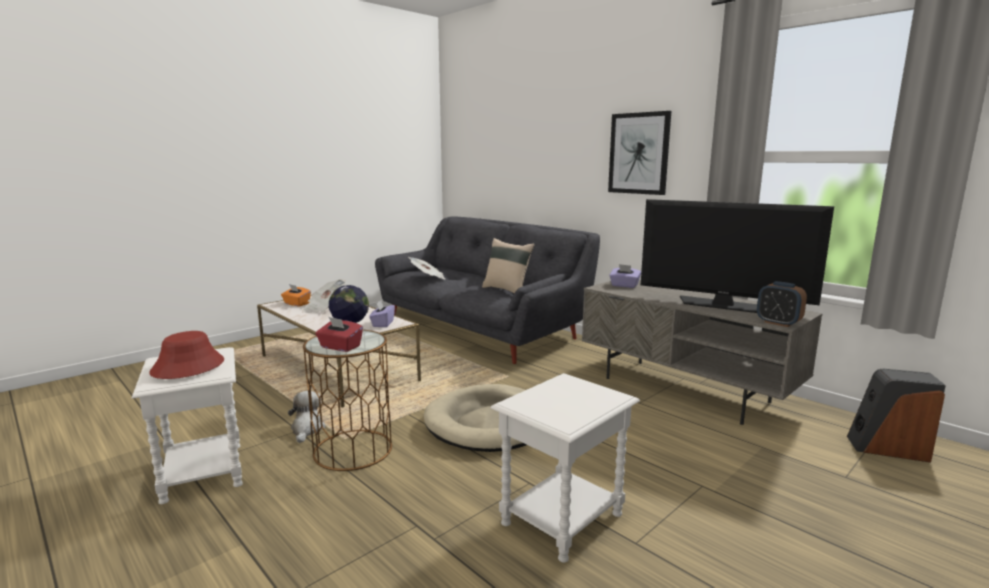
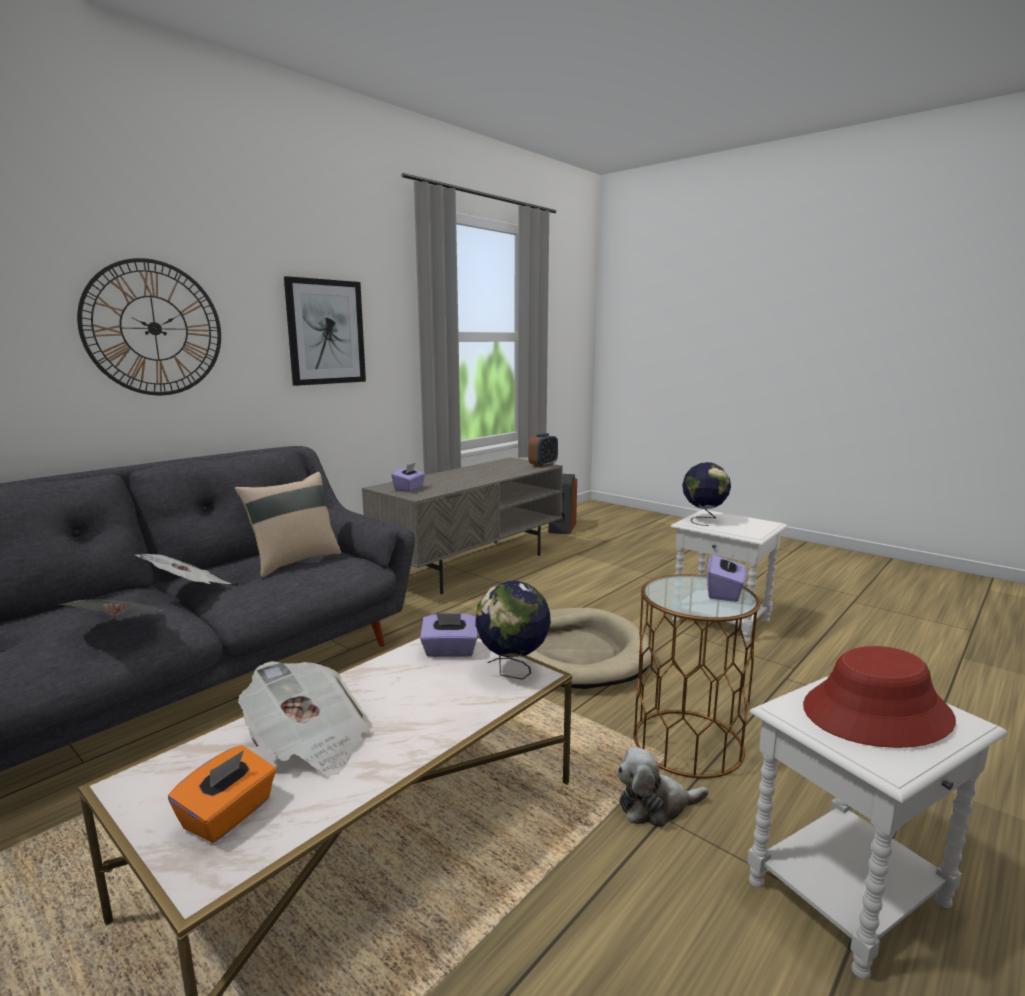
camera: 95 degrees left, 0 degrees up
(340, 347) = (725, 593): red tissue box -> purple tissue box
(474, 281) = (188, 589): none -> newspaper
(545, 152) = (154, 328): none -> wall clock
(577, 388) = (703, 520): none -> globe
(722, 305) = (491, 471): television -> none

